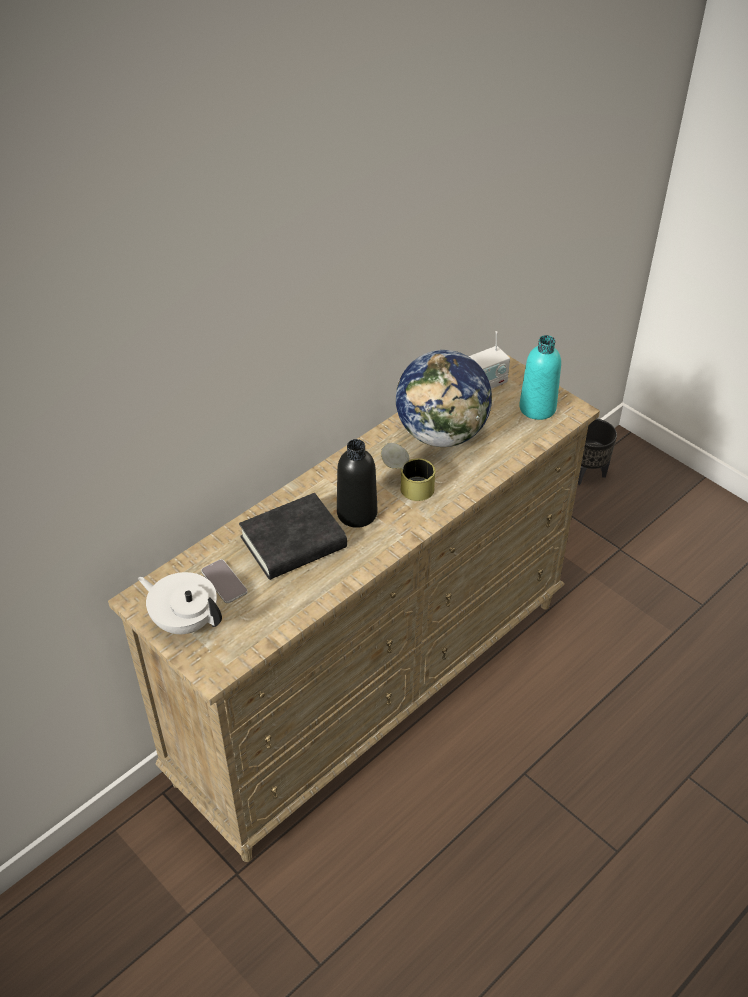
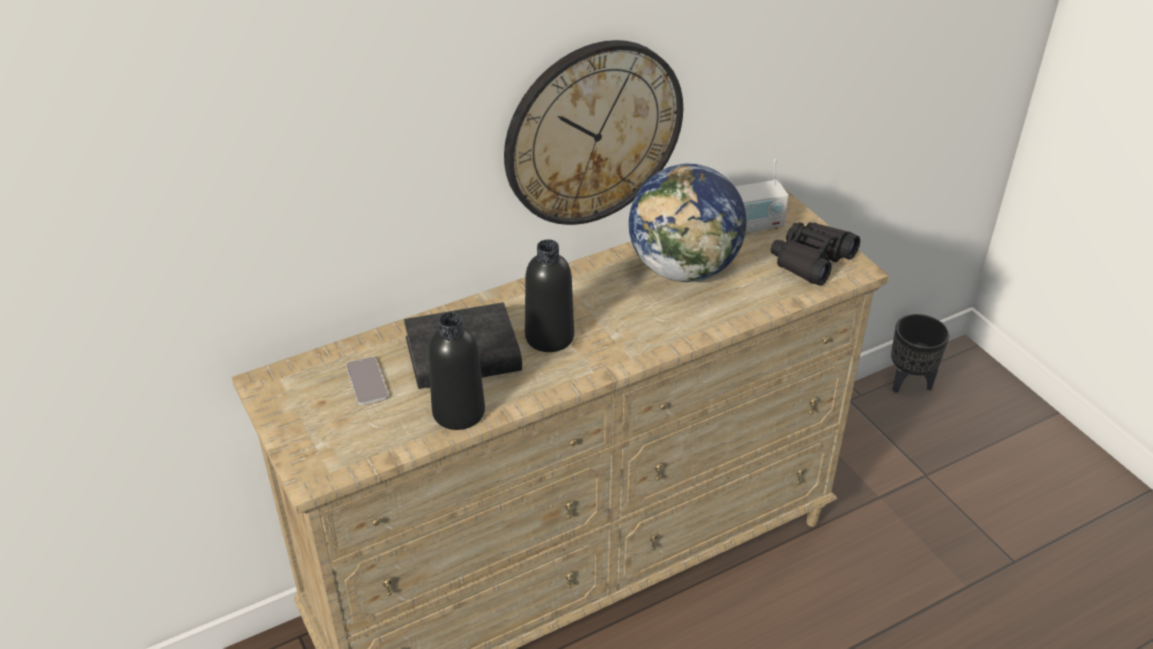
camera: 15 degrees right, 5 degrees down
(185, 620) = (305, 414): white teapot -> none
(309, 593) = (458, 412): none -> black bottle
(359, 339) = (593, 133): none -> wall clock
(407, 485) = (622, 316): can -> none
(537, 408) = (811, 260): turquoise bottle -> black binoculars

